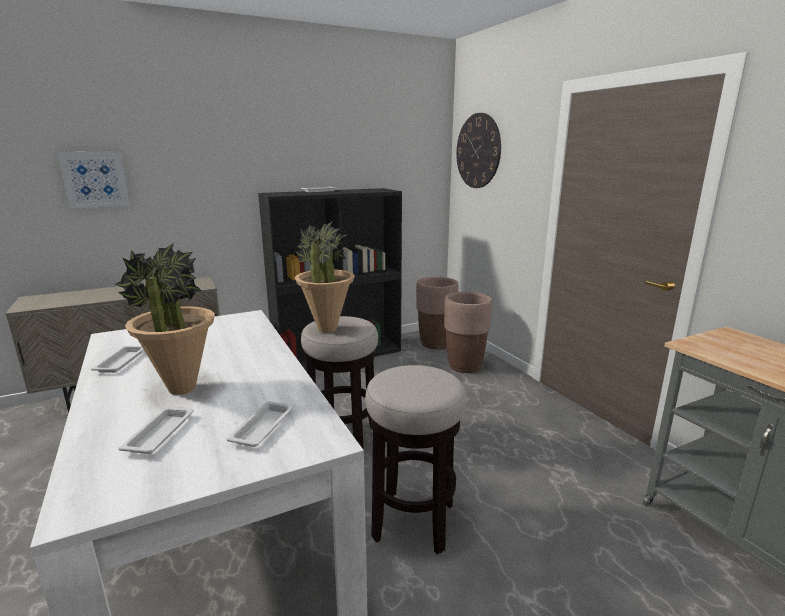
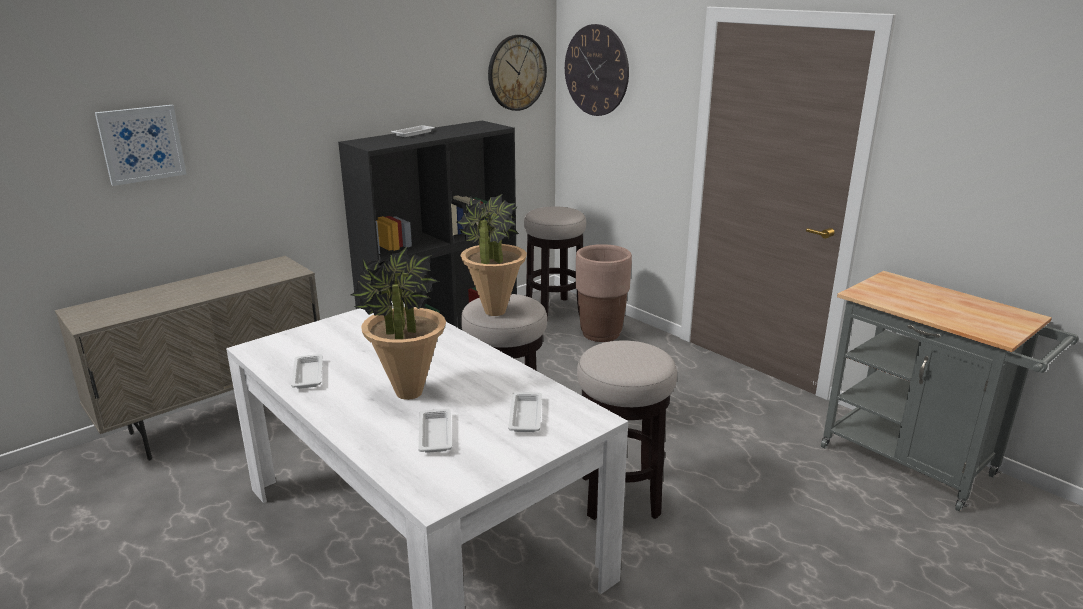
camera: 15 degrees left, 5 degrees up
(416, 154) = (516, 73): none -> wall clock
(435, 344) = (554, 310): brown planter -> stool

